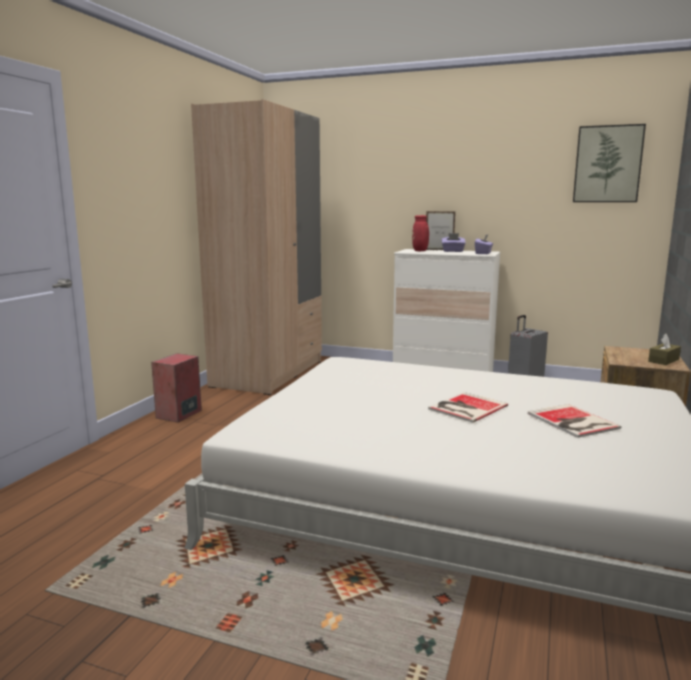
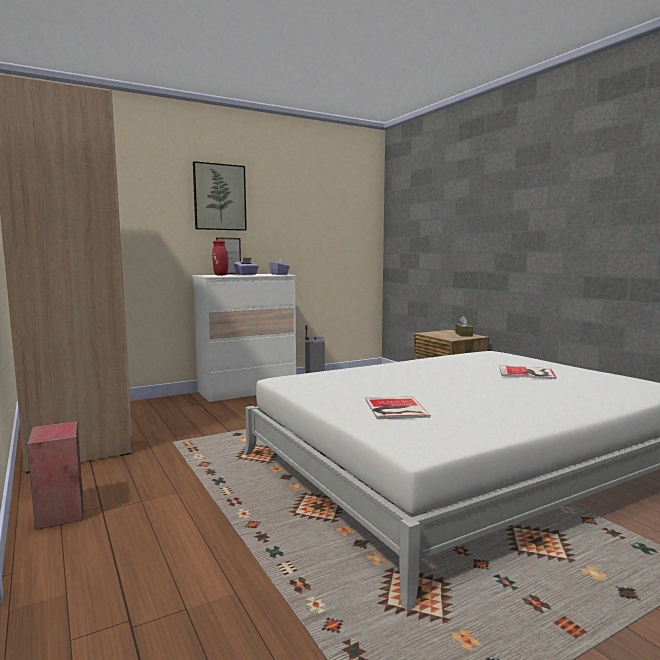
camera: 50 degrees left, 5 degrees down
(465, 407) = (467, 382): book -> book (395, 409)
(607, 164) = (345, 204): picture -> picture (219, 197)

